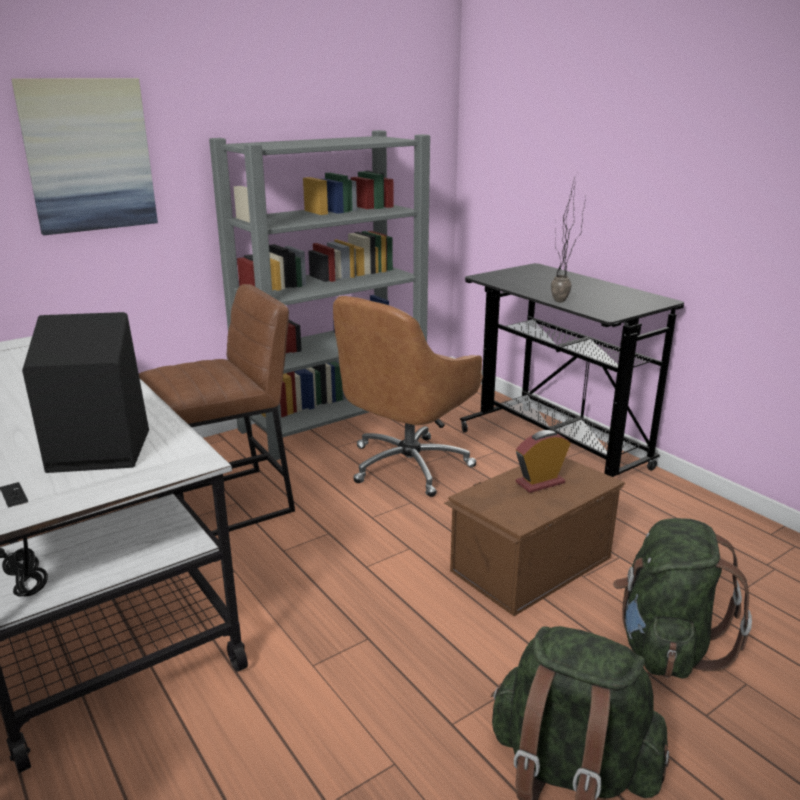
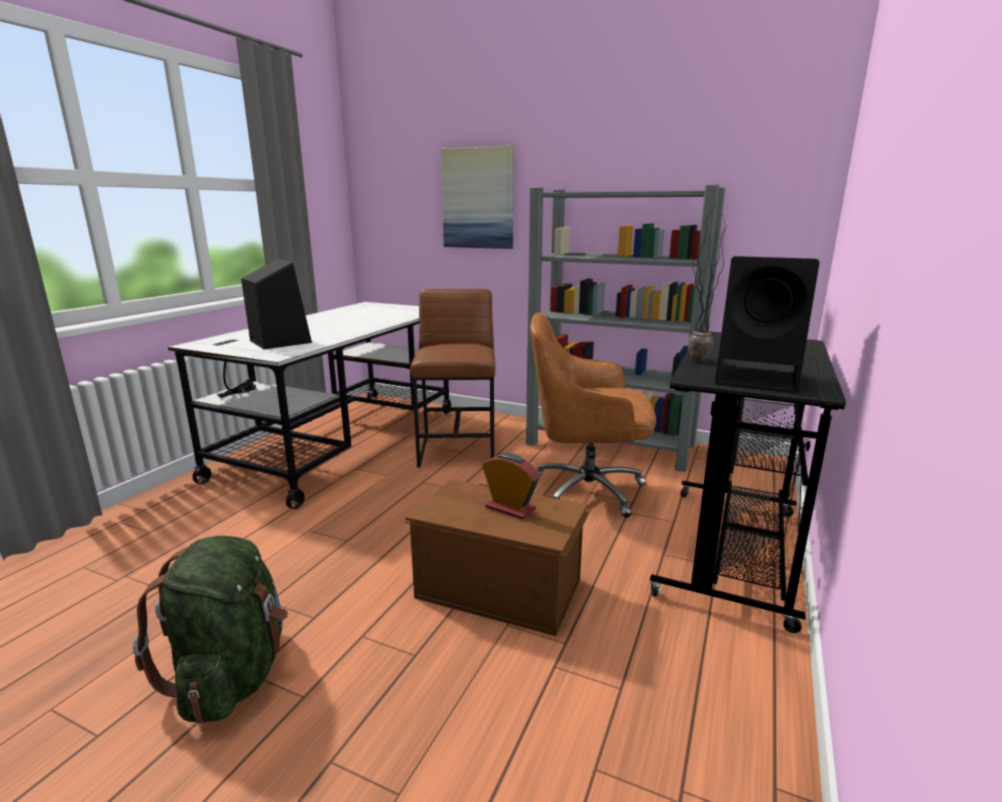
camera: 60 degrees right, 5 degrees down
(227, 503) = (457, 449): brown chair -> brown chair turned 120 degrees counterclockwise
(622, 302) = (759, 379): none -> black speaker
(665, 646) = (429, 708): green backpack -> none

